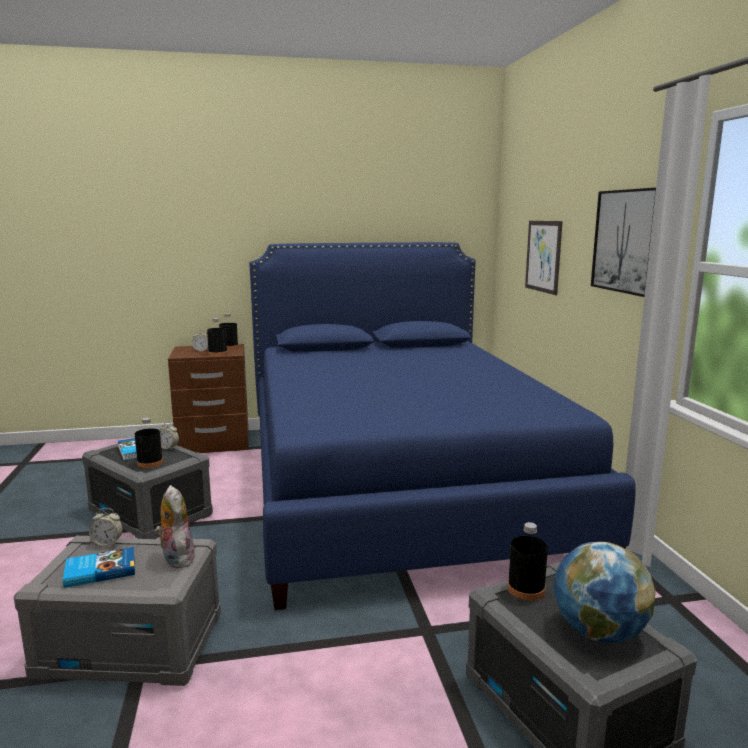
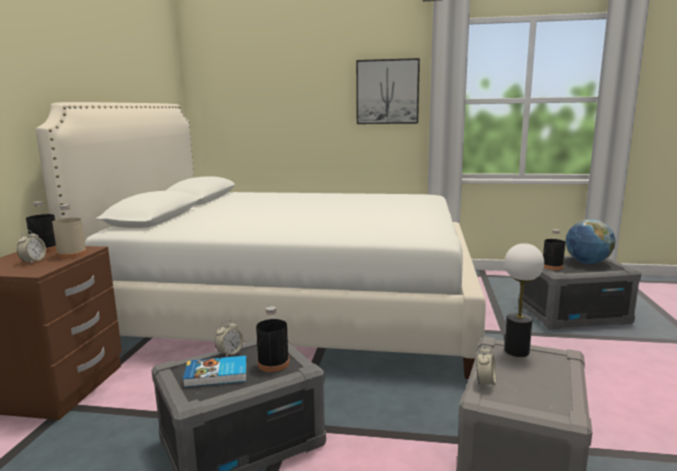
camera: 70 degrees left, 0 degrees up
(100, 570) = (539, 384): book -> none
(176, 558) = (517, 351): plush toy -> table lamp
(218, 354) = (72, 255): black bottle -> beige bottle
(398, 484) = (296, 309): blue bed -> white bed
(543, 256) = (277, 110): picture -> none

